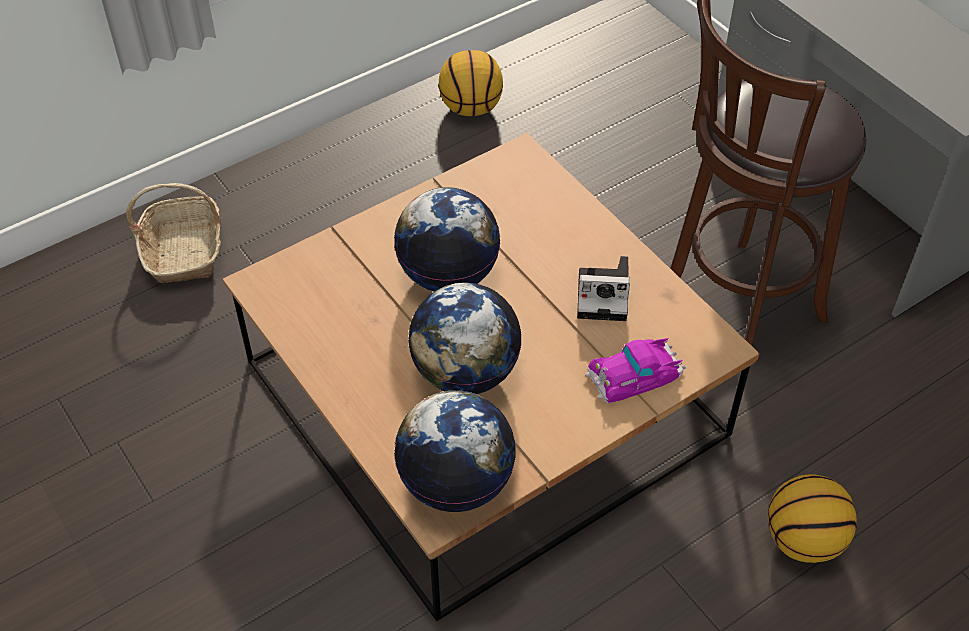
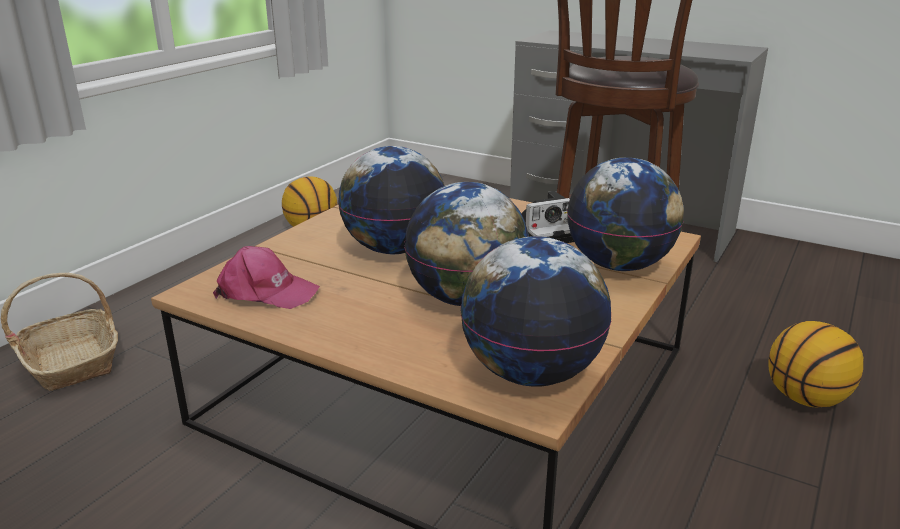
camera: 25 degrees left, 25 degrees down
(311, 303) = (266, 292): none -> pink cap
(634, 374) = (619, 265): toy car -> globe

